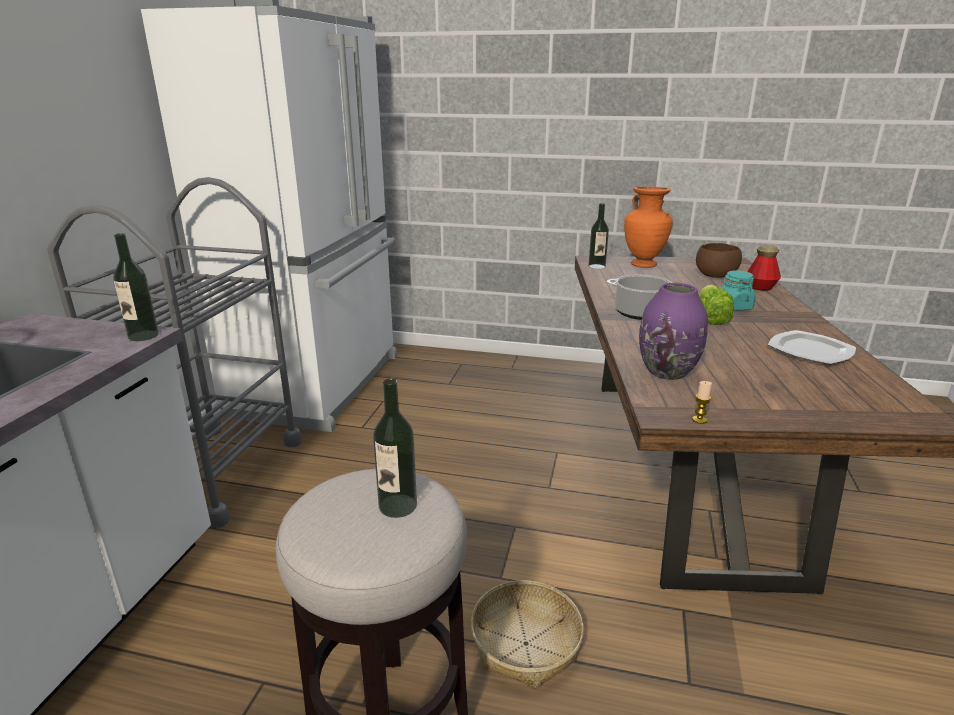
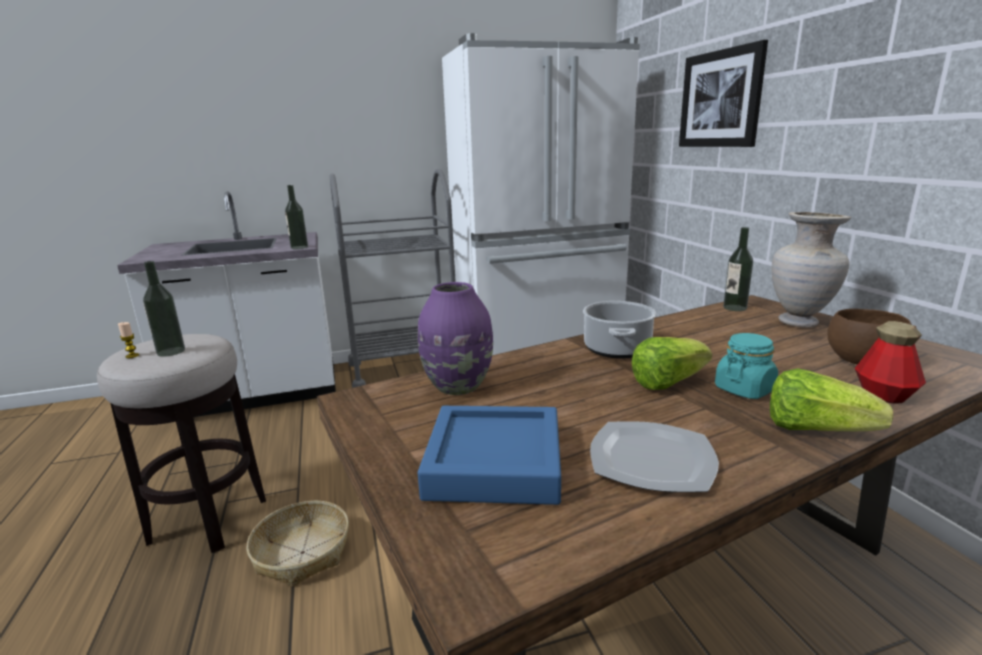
camera: 60 degrees right, 5 degrees down
(471, 90) = (720, 99): none -> picture
(643, 265) = (799, 323): orange vase -> beige vase
(699, 420) = (350, 417): candle -> candle (132, 356)
(791, 311) = (815, 429): none -> lettuce
(800, 387) = (494, 463): none -> blue tray

